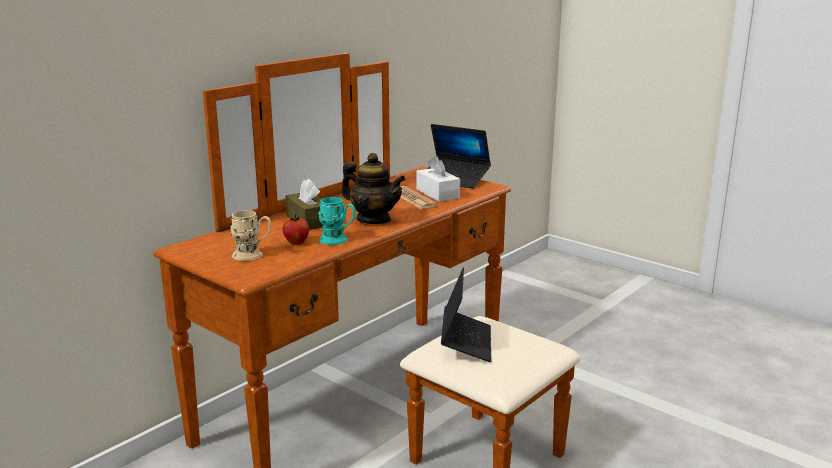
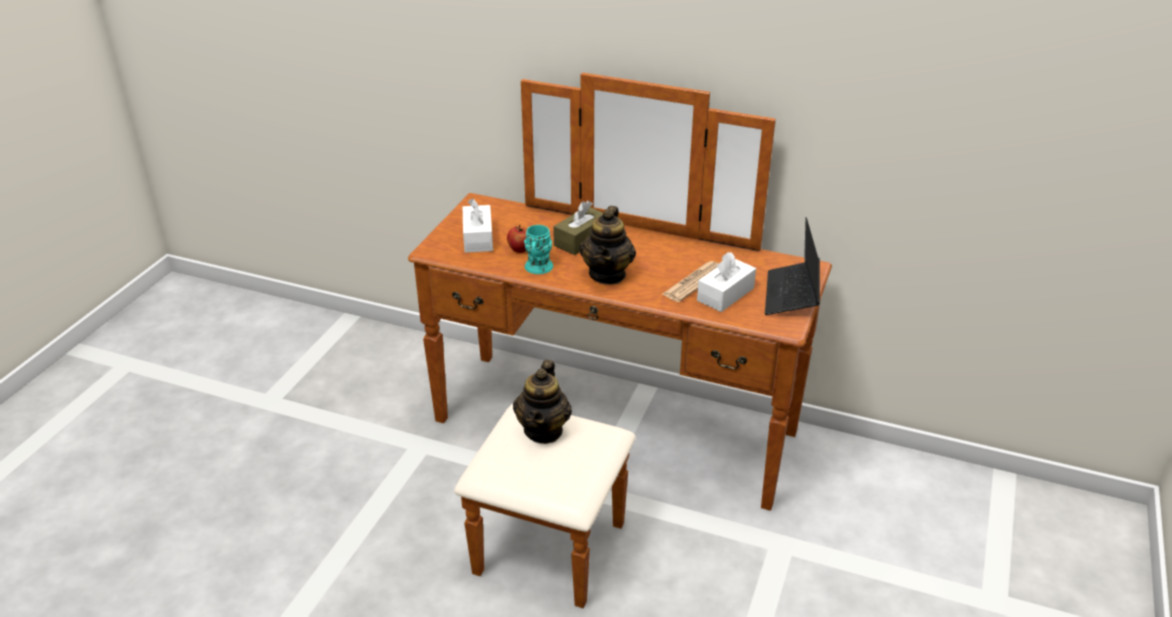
camera: 70 degrees right, 15 degrees up
(253, 255) = (478, 238): beige mug -> white tissue box
(466, 342) = (543, 430): laptop -> teapot

